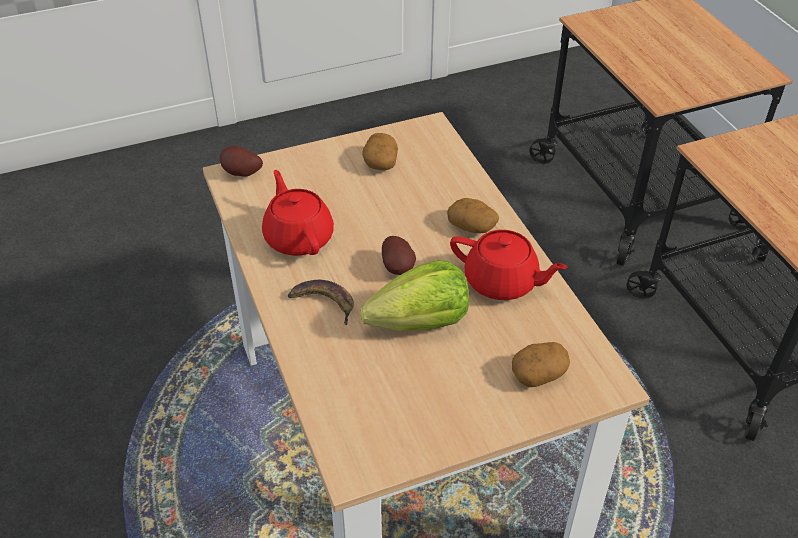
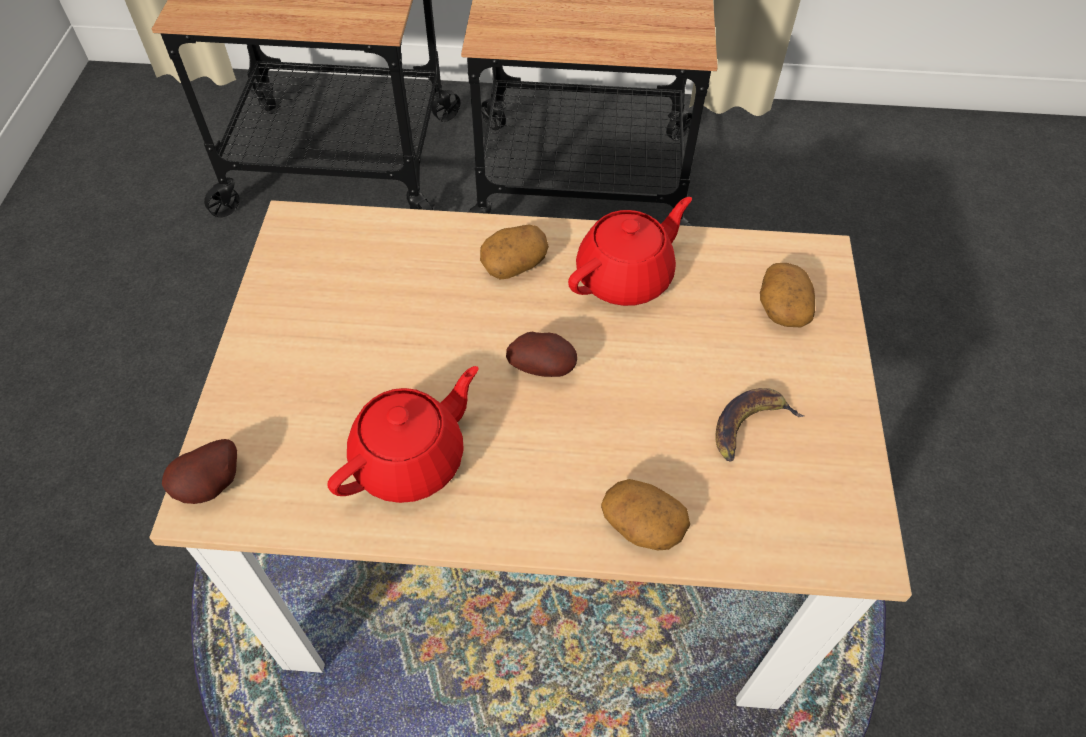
camera: 65 degrees left, 10 degrees up
(298, 237) = (411, 459): red teapot -> red teapot turned 135 degrees clockwise
(323, 302) = (561, 477): banana -> banana (749, 427)
(380, 162) = (322, 304): potato -> potato (641, 525)
(421, 323) = (652, 383): lettuce -> none

